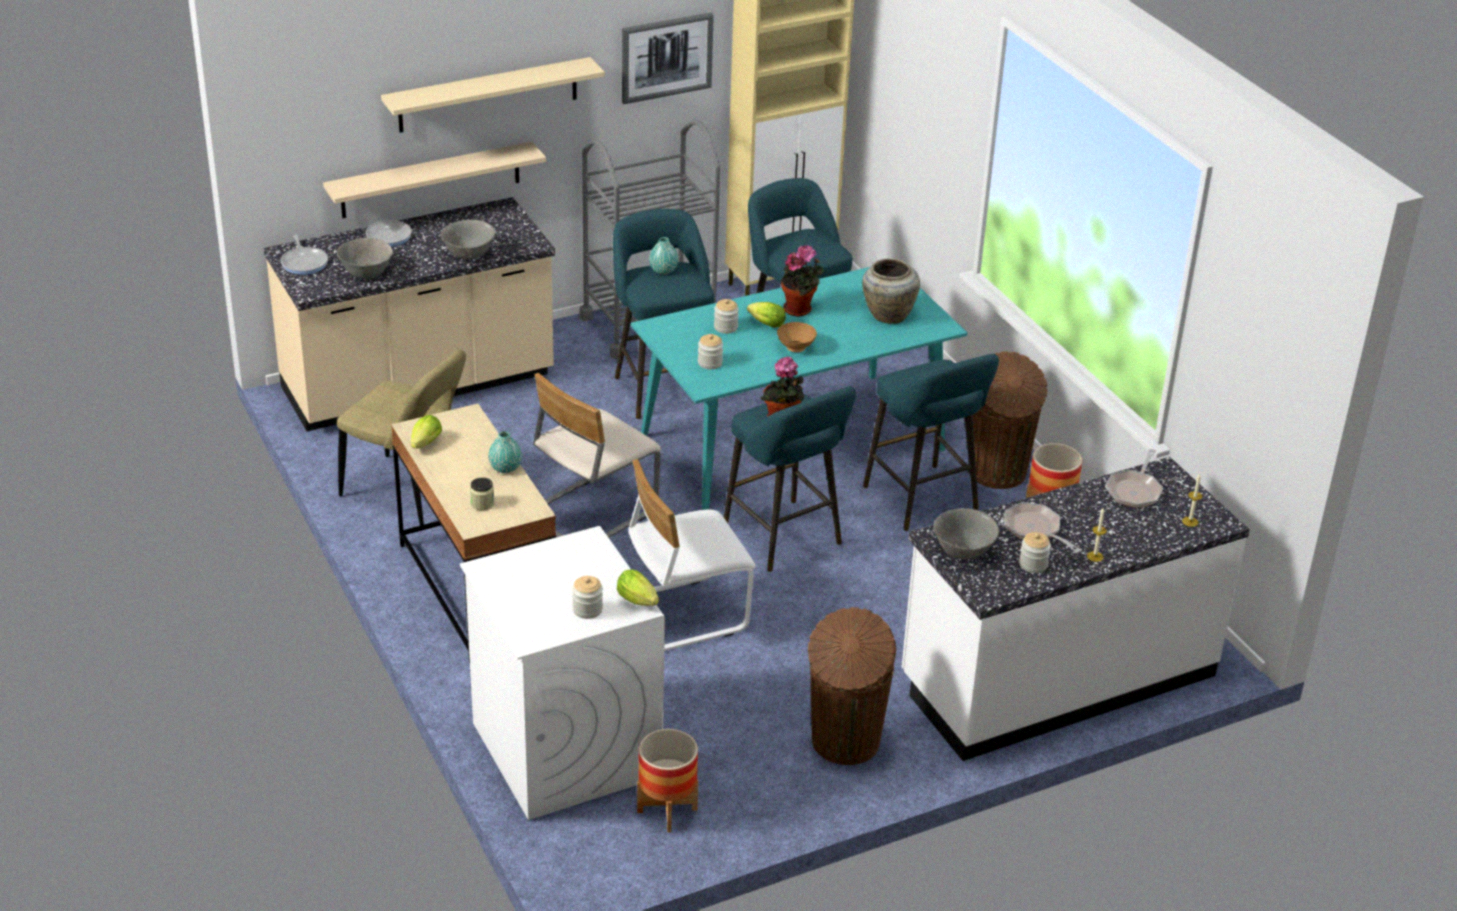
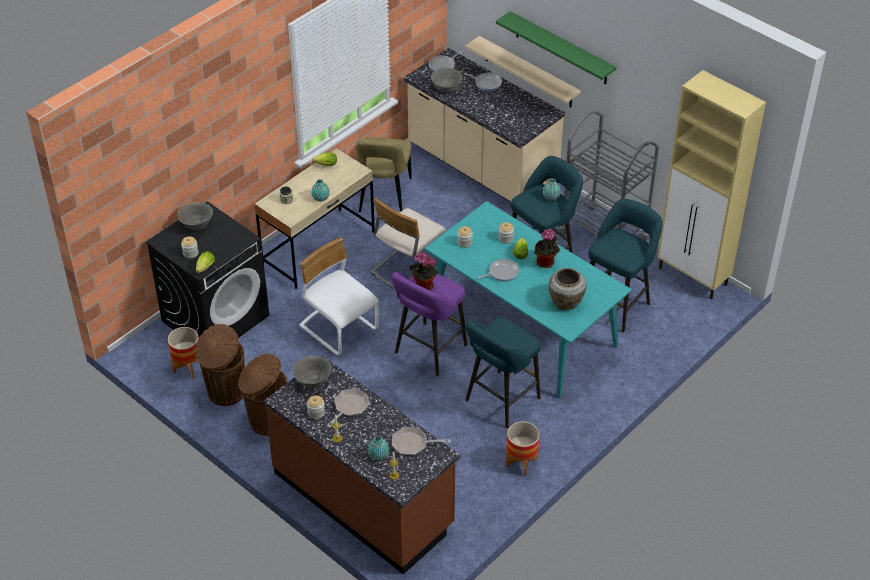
camera: 70 degrees right, 10 degrees up
(469, 255) = (490, 117): grey bowl -> grey bowl (197, 225)
(488, 95) = (561, 49): beige shelf -> green shelf
(565, 749) = (215, 318): white washing machine -> black washing machine
(591, 512) = (407, 268): beige chair -> beige chair turned 75 degrees counterclockwise
(666, 57) = (658, 97): picture -> none
(785, 539) = (428, 351): turquoise stool -> purple stool
(795, 349) = (501, 272): brown bowl -> frying pan
(998, 473) = (550, 429): brown trash can -> brown trash can (225, 392)
(1056, 678) = (364, 499): white counter -> brown counter
(1145, 526) = (378, 455): none -> turquoise vase

